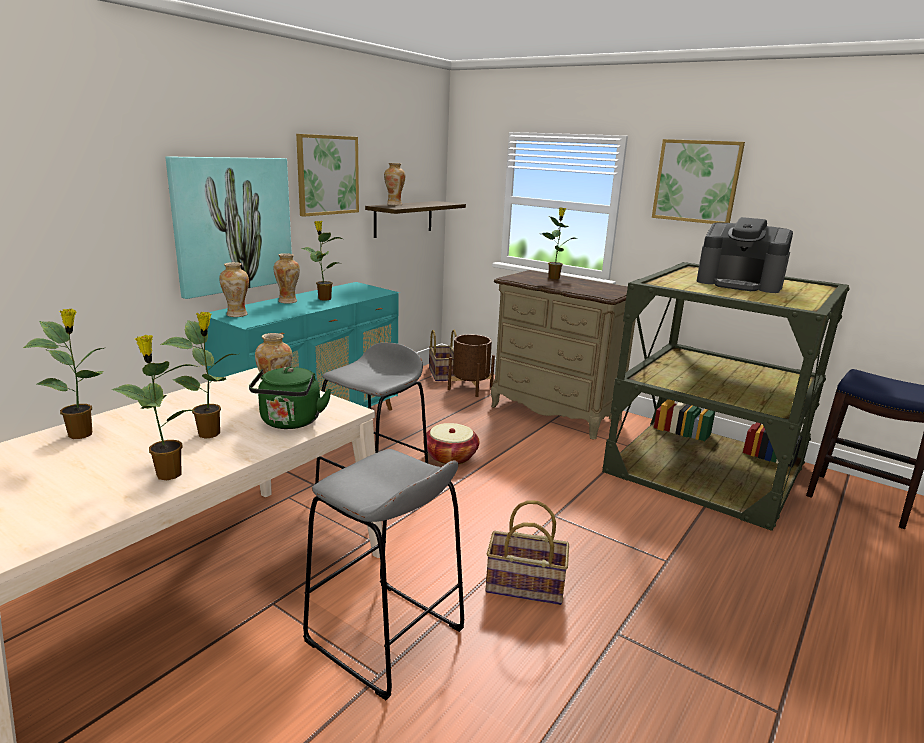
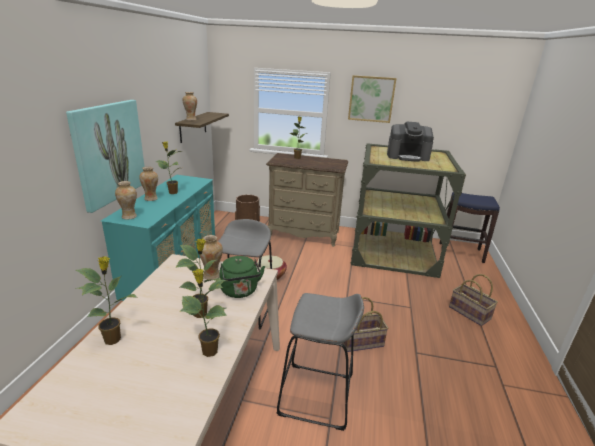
camera: 25 degrees left, 5 degrees up
(327, 175) = (155, 106): picture -> none
(443, 374) = (224, 220): basket -> basket (470, 313)

